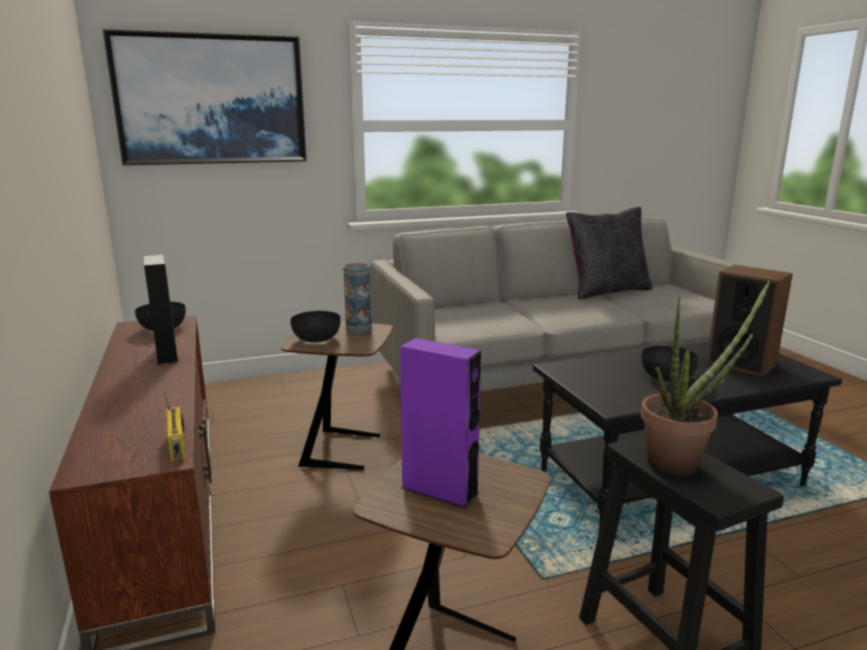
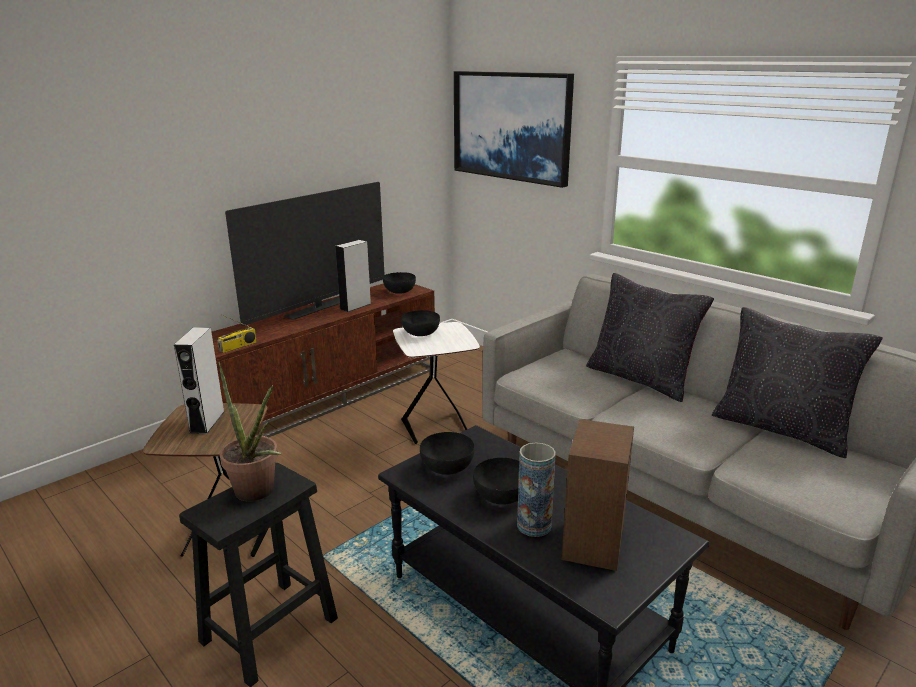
camera: 65 degrees right, 5 degrees up
(126, 375) = (318, 308): none -> television
(344, 450) = (437, 428): brown side table -> white side table
(358, 329) = (456, 339): vase -> vase (534, 525)
(439, 490) = (207, 422): purple speaker -> grey speaker
(500, 302) = (640, 378): none -> black pillow
(609, 387) = (447, 467): none -> black bowl

